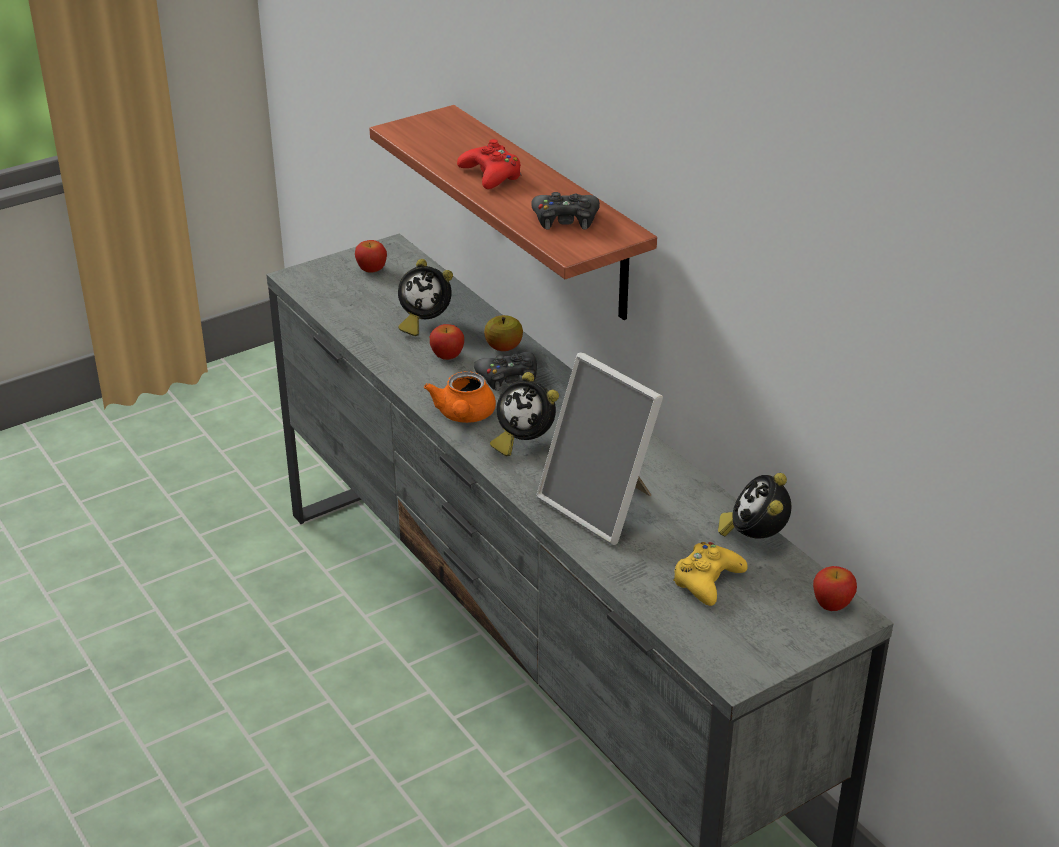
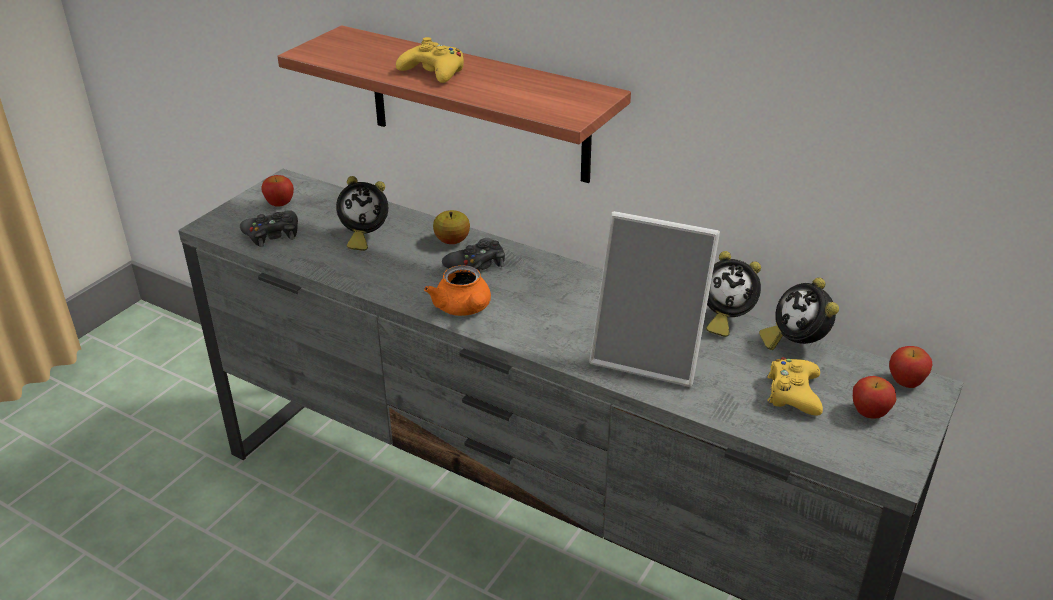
camera: 25 degrees left, 0 degrees up
(447, 356) = (407, 260): apple -> apple (869, 412)
(491, 175) = (433, 72): red game controller -> yellow game controller
(523, 442) = (535, 317): alarm clock -> alarm clock (724, 319)
(565, 219) = (538, 93): black game controller -> black game controller (272, 234)

